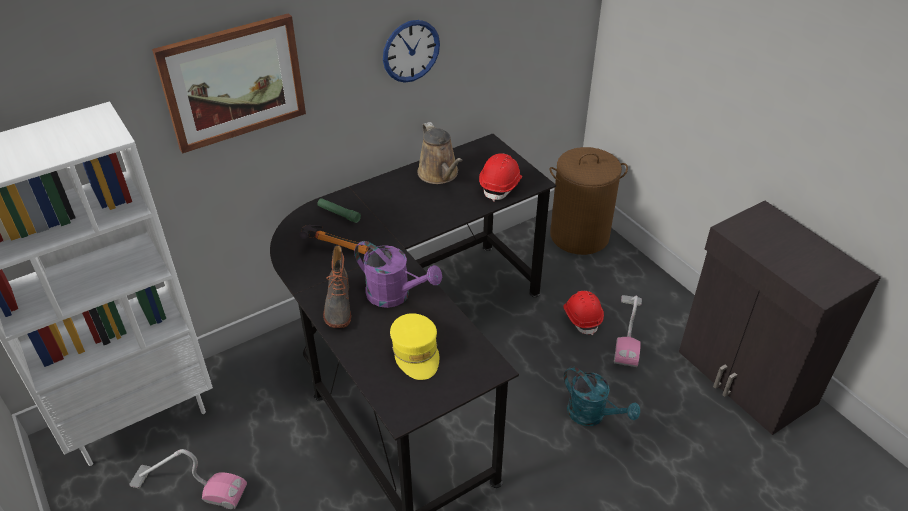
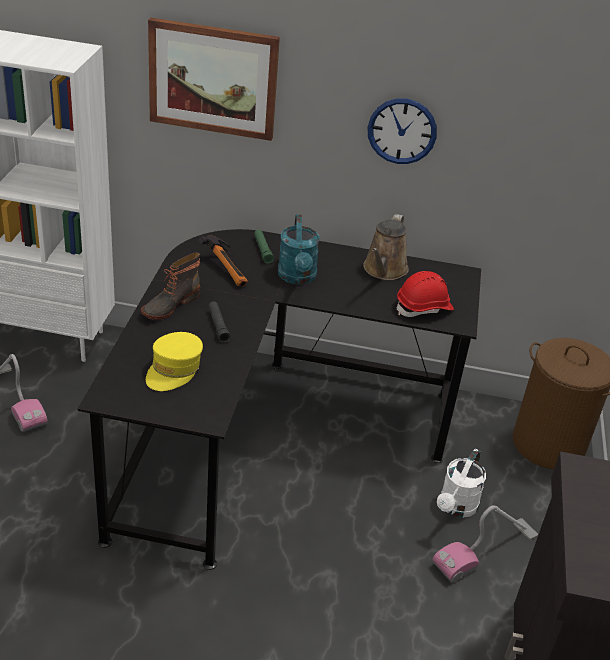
camera: 40 degrees right, 5 degrees down
(395, 295) = (218, 325): purple watering can -> black flashlight
(582, 317) = (456, 508): red hard hat -> white watering can
(592, 415) = (357, 585): turquoise watering can -> turquoise watering can (298, 278)

